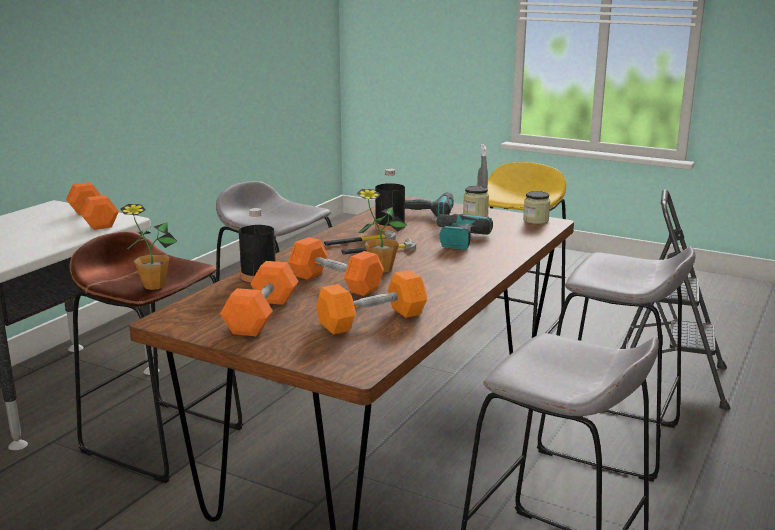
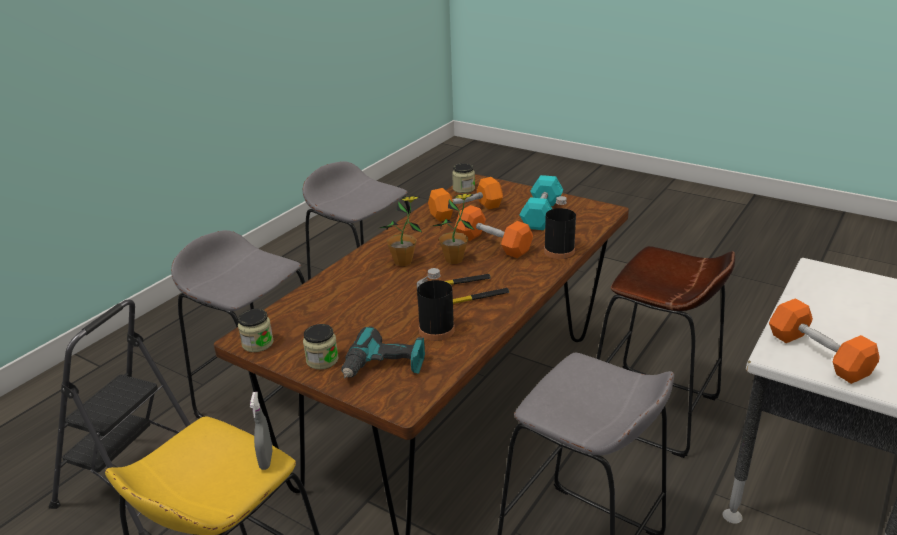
camera: 175 degrees left, 10 degrees up
(154, 286) = (647, 255): potted plant -> potted plant (403, 262)
(262, 315) = (541, 214): orange dumbbell -> turquoise dumbbell
(378, 355) = (463, 189): none -> jar
(456, 239) = (370, 304): power drill -> none

